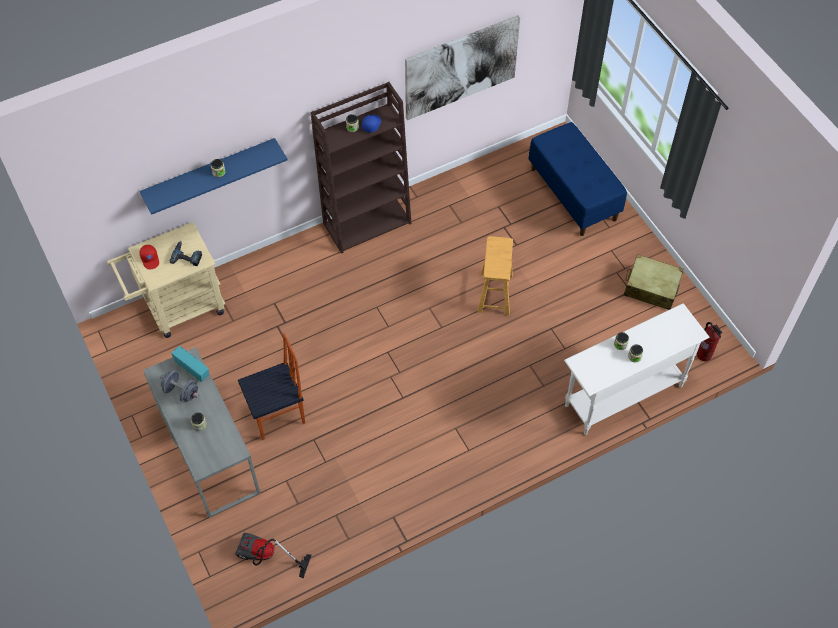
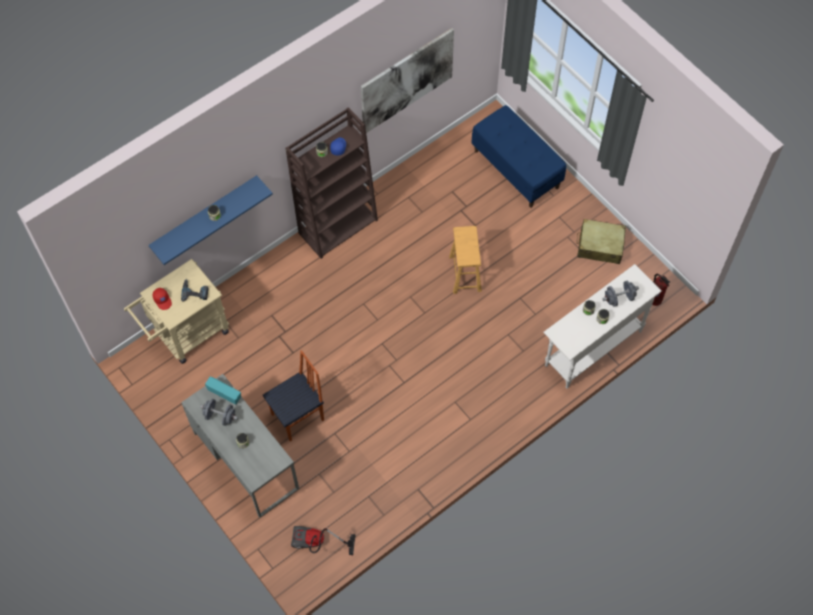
camera: 10 degrees left, 5 degrees up
(658, 337) = (619, 298): none -> grey dumbbell

